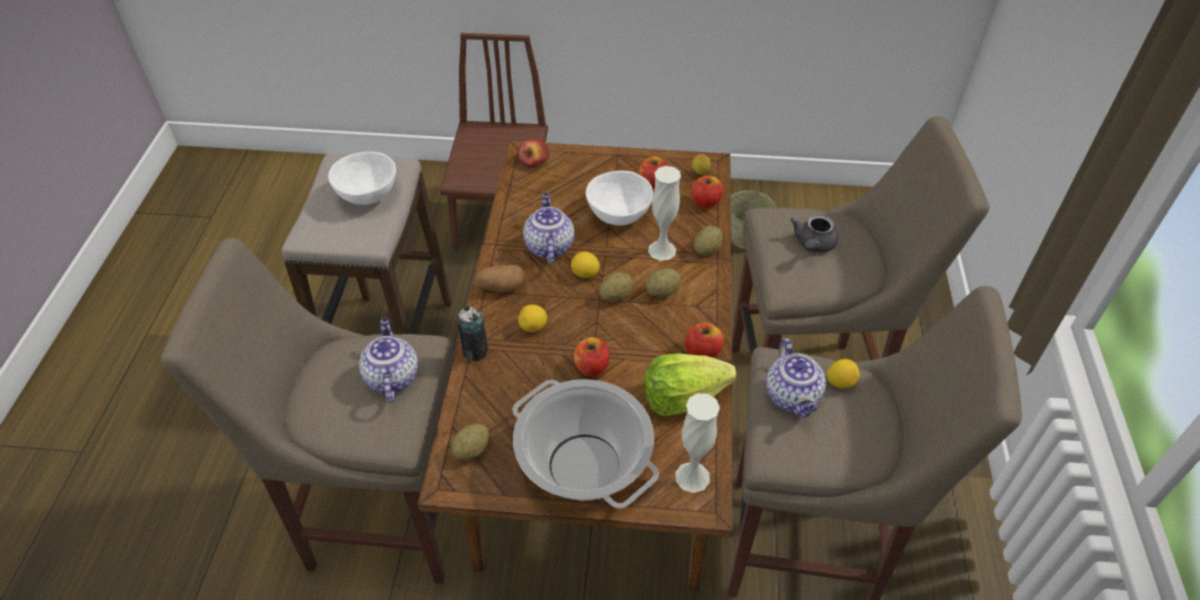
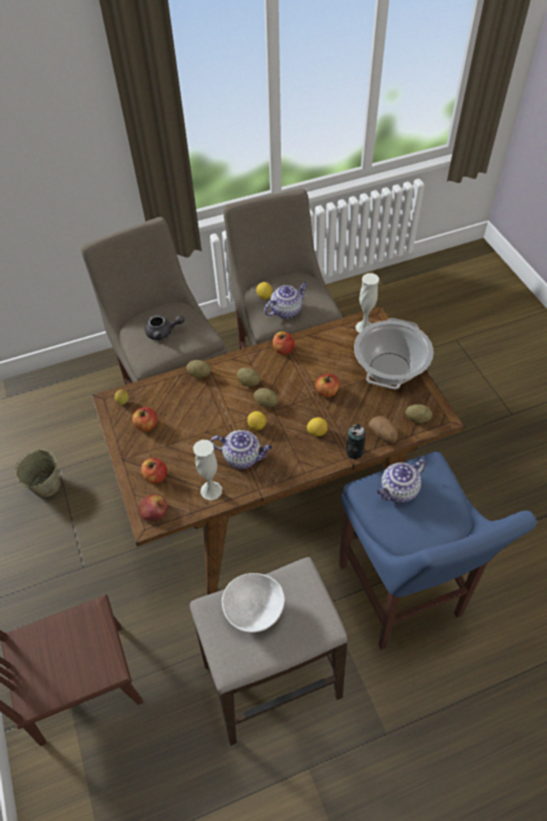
camera: 115 degrees left, 5 degrees up
(381, 516) = (401, 595): beige stool -> blue stool
(501, 287) = (295, 465): potato -> potato (383, 435)
(548, 246) = (243, 457): teapot -> teapot turned 135 degrees counterclockwise
(617, 216) = (191, 431): white bowl -> none
(662, 250) = (212, 395): white vase -> white vase (211, 490)
(682, 397) = (320, 346): lettuce -> none
(705, 202) = (153, 390): apple -> apple (155, 476)

